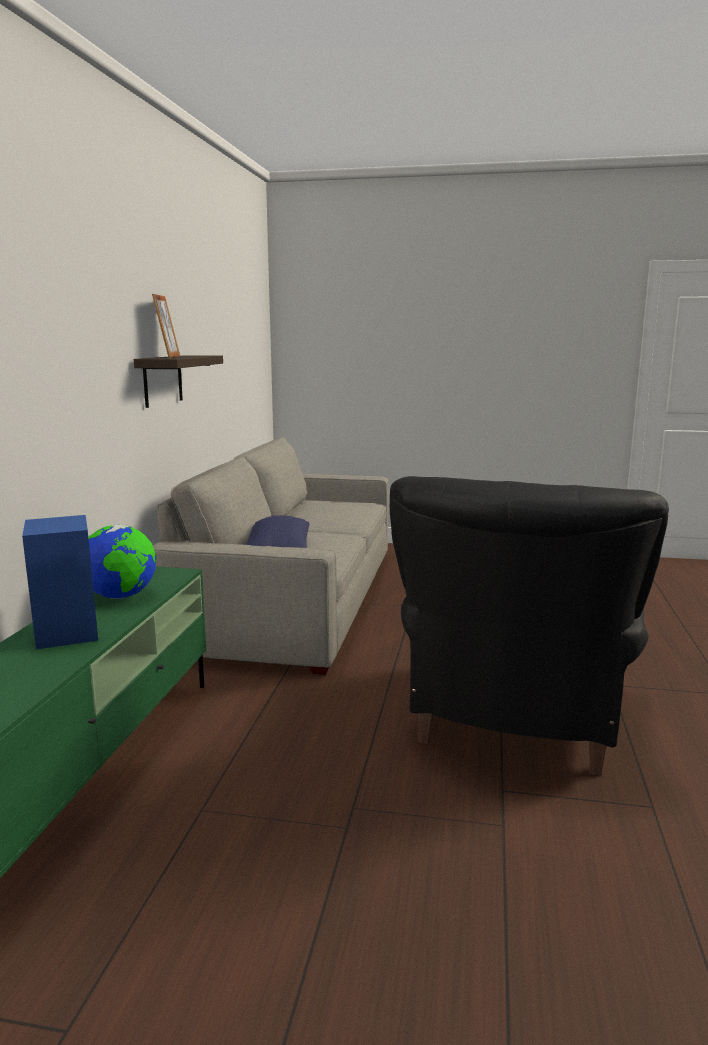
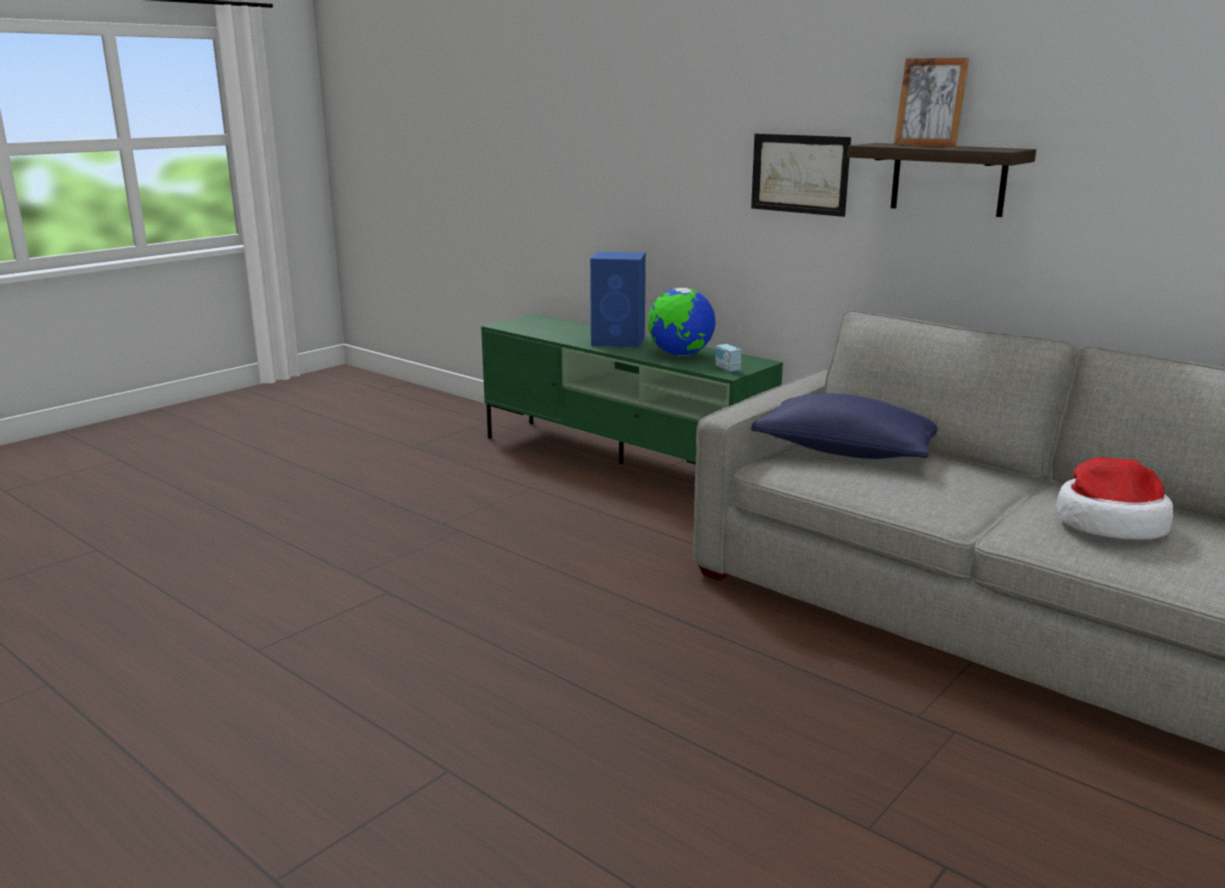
camera: 120 degrees right, 5 degrees up
(100, 392) = (799, 174): none -> picture
(166, 575) = (726, 369): none -> radio
(328, 514) = (1109, 523): none -> hat
(515, 719) = (473, 648): black armchair -> none

